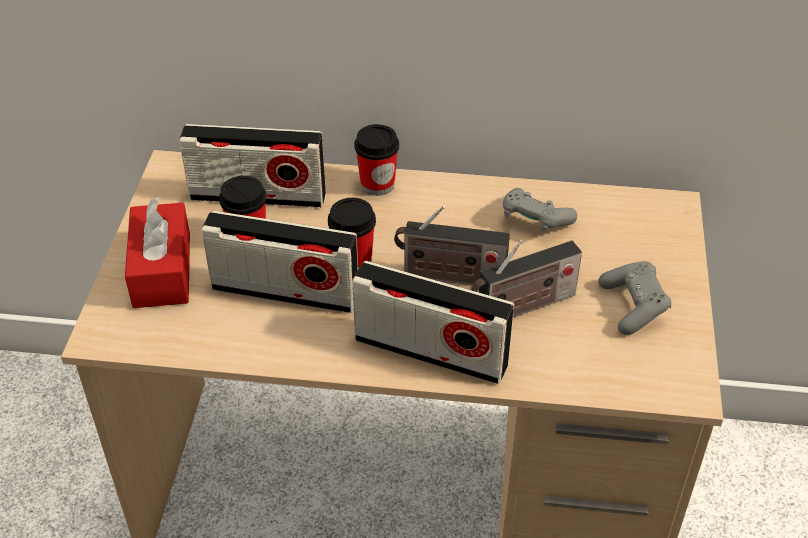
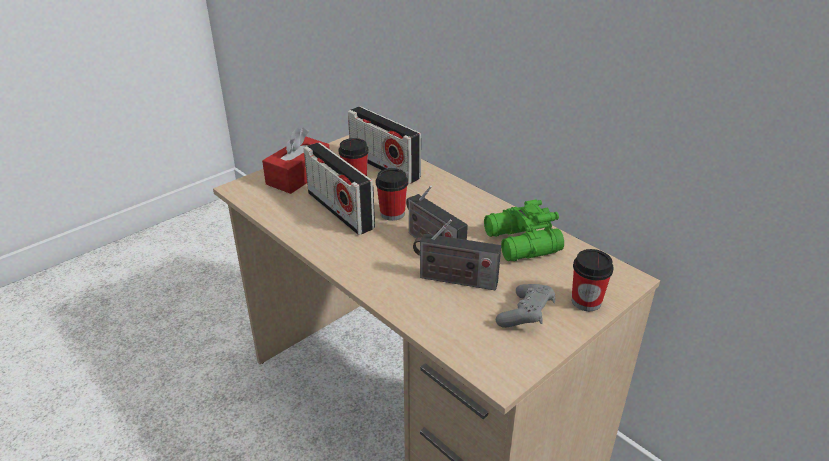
camera: 40 degrees right, 10 degrees down
(377, 184) = (452, 187): cup -> cup (586, 301)
(431, 352) = (374, 273): radio -> none
(534, 221) = (520, 243): grey game controller -> green binoculars

